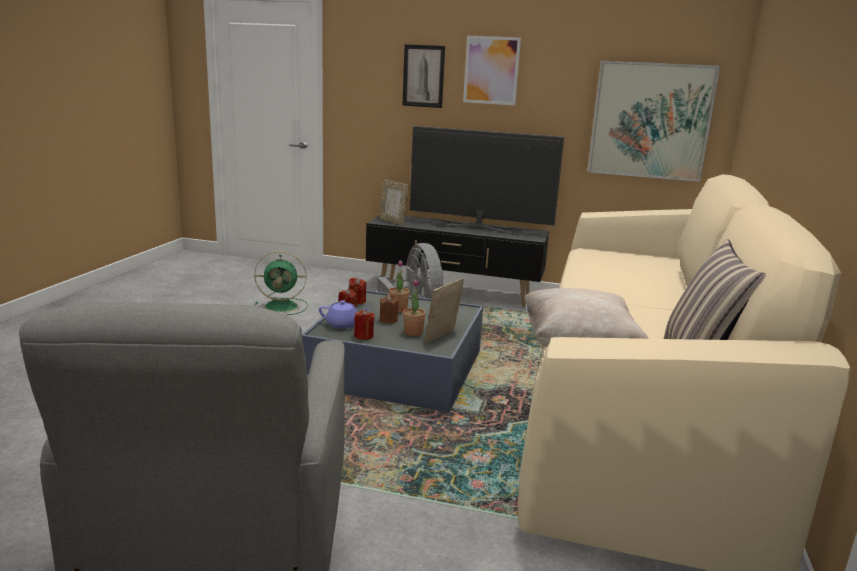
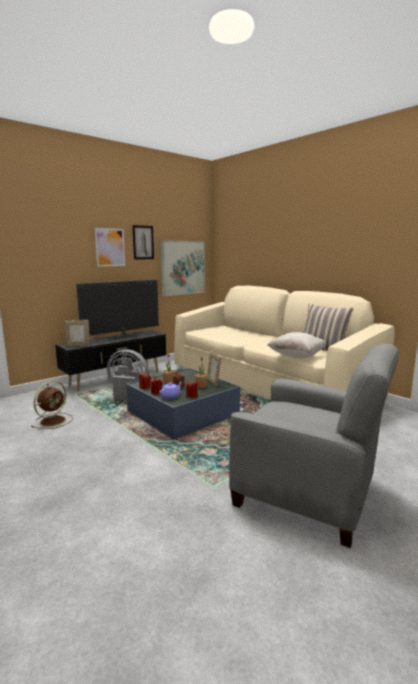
camera: 55 degrees left, 5 degrees down
(283, 306) = (53, 420): green fan -> brown fan
(423, 76) = (70, 252): picture -> picture (143, 242)

